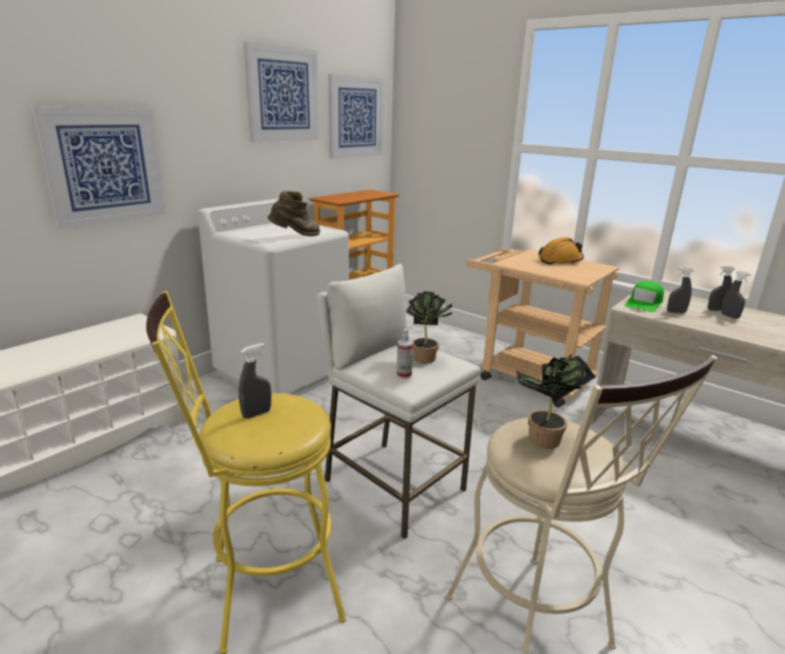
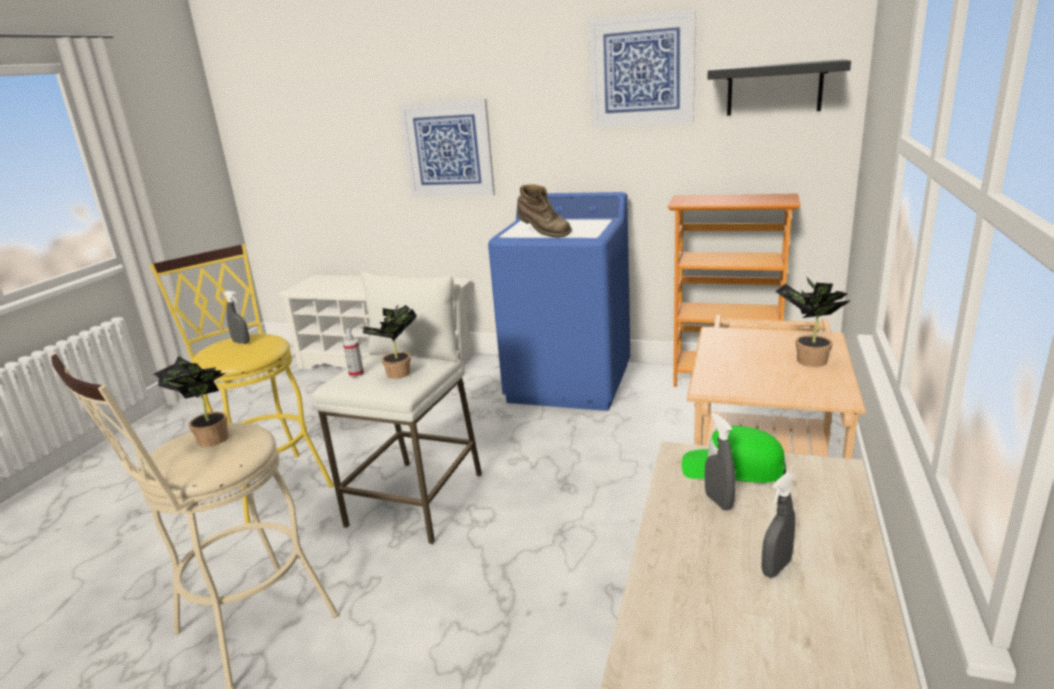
camera: 70 degrees right, 0 degrees up
(283, 372) = (570, 383): white washing machine -> blue washing machine
(355, 117) = (774, 88): picture -> black shelf
(560, 260) = (807, 360): orange hard hat -> potted plant
(716, 310) = (802, 550): grey spray bottle -> none

